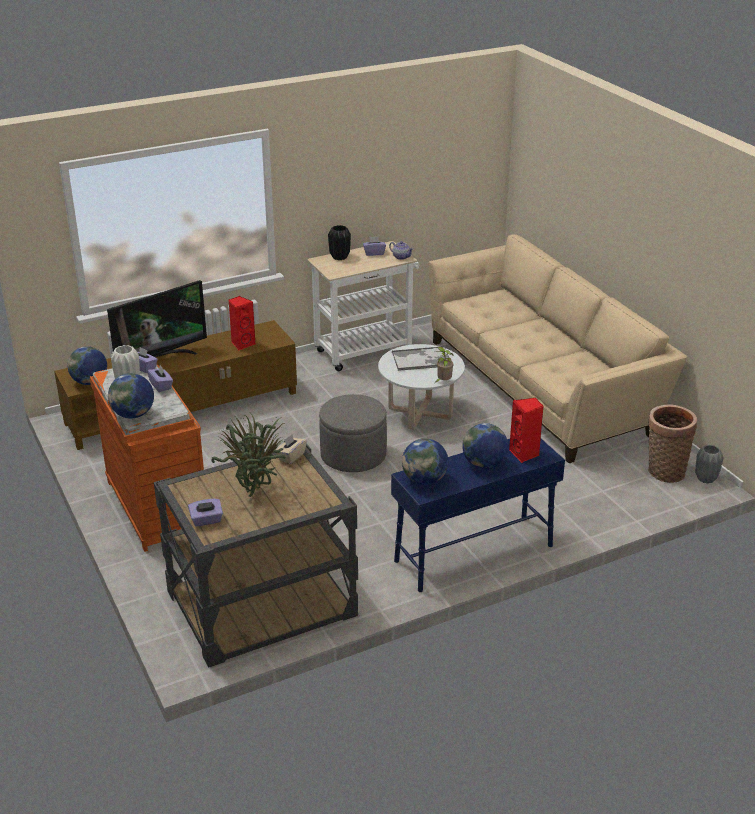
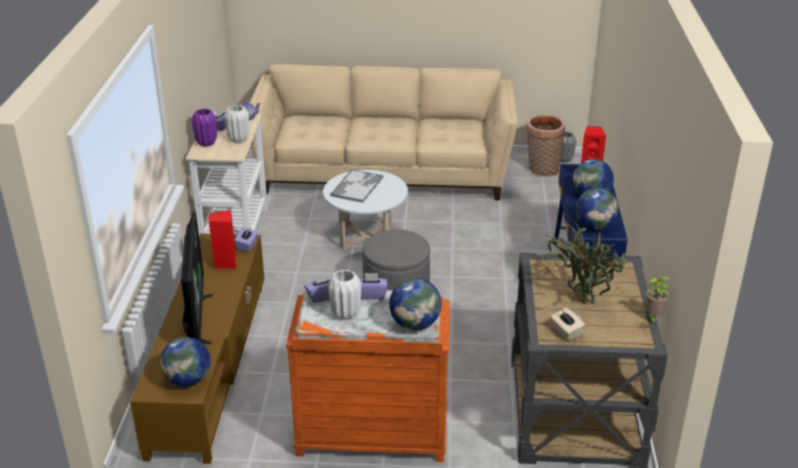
camera: 60 degrees left, 0 degrees up
(206, 520) = (616, 336): purple tissue box -> purple tissue box (247, 246)
(291, 456) = (541, 265): beige tissue box -> beige tissue box (566, 332)
(340, 257) = (207, 143): black vase -> purple vase
(360, 266) = (238, 139): none -> white vase
(443, 382) = (403, 189): potted plant -> potted plant (652, 318)

